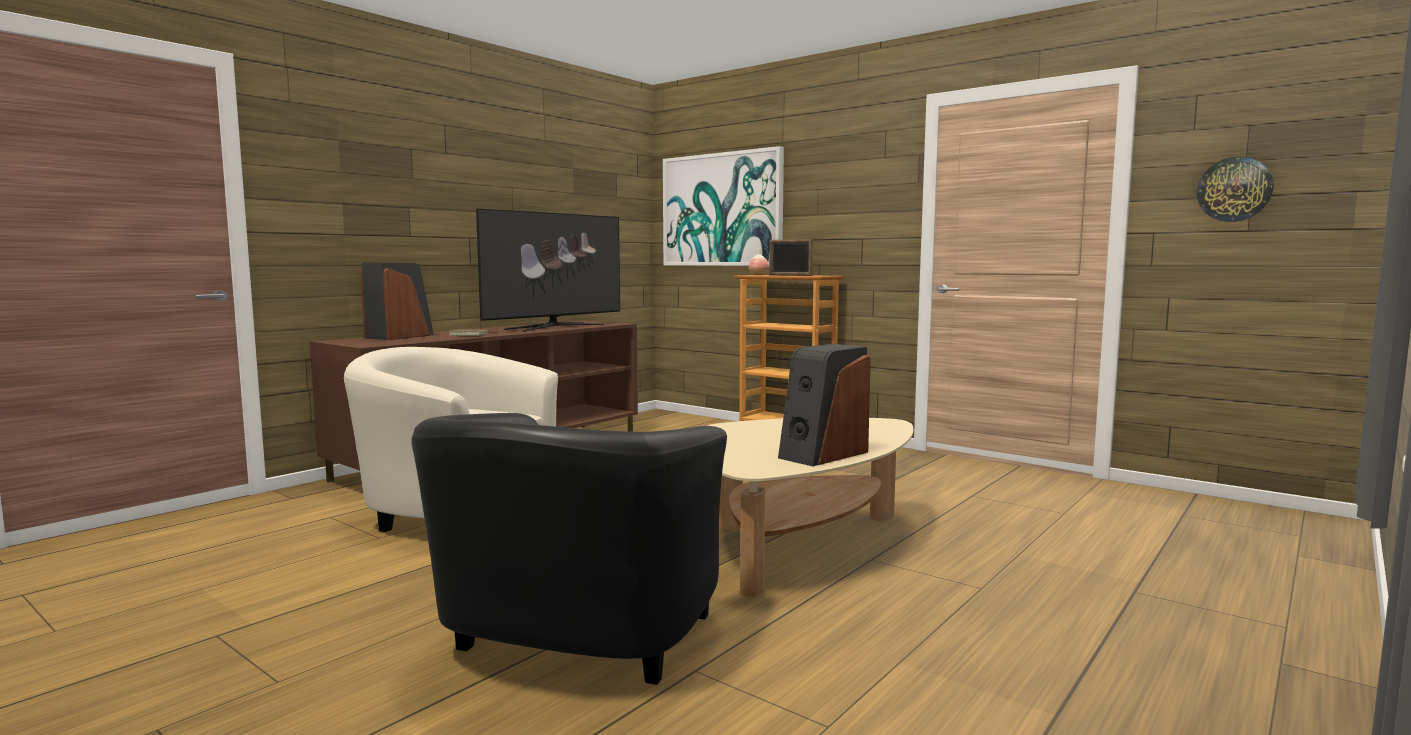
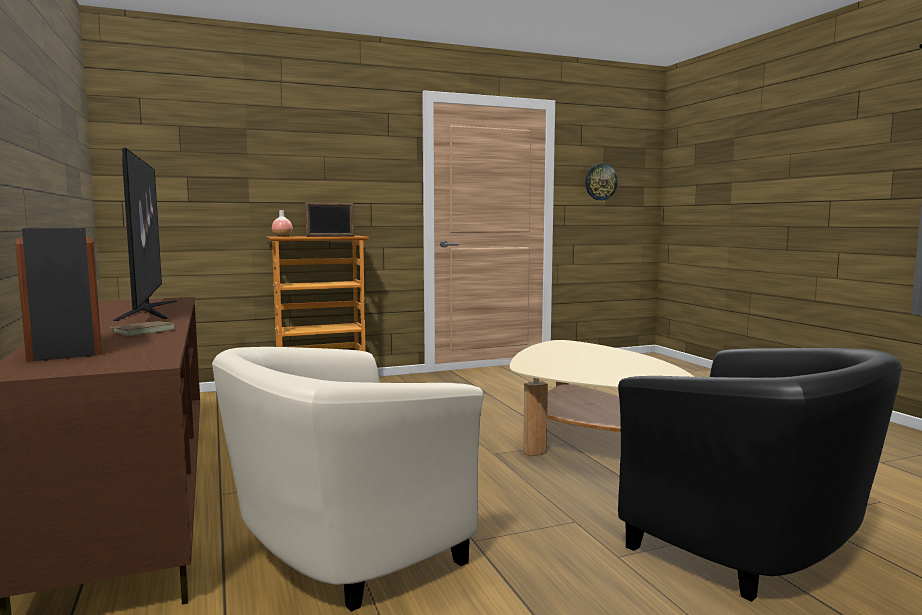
camera: 60 degrees left, 0 degrees up
(722, 210) = (207, 168): picture -> none
(822, 454) = (646, 365): speaker -> none

